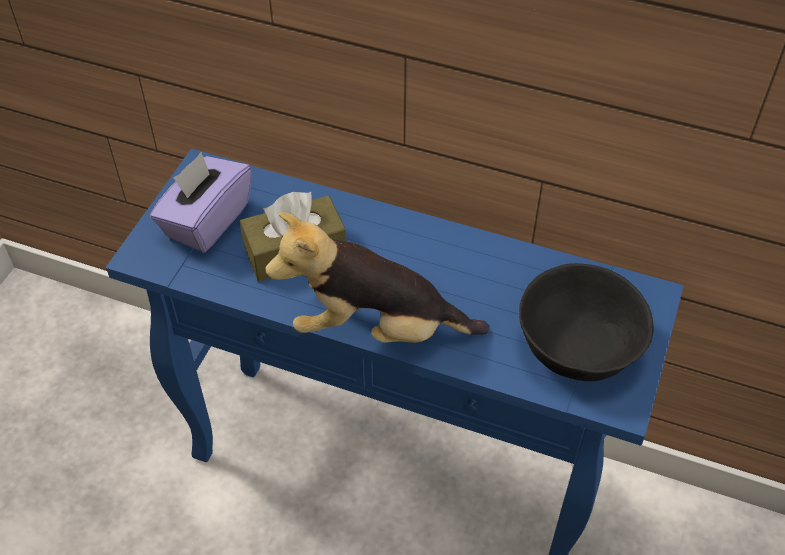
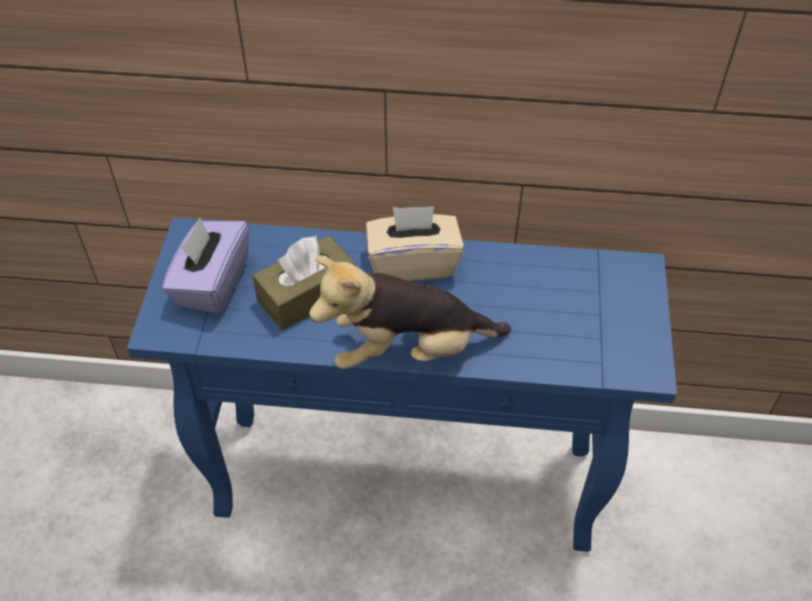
camera: 15 degrees left, 0 degrees up
(412, 241) = (413, 263): none -> beige tissue box
(578, 346) = (593, 327): black bowl -> none

